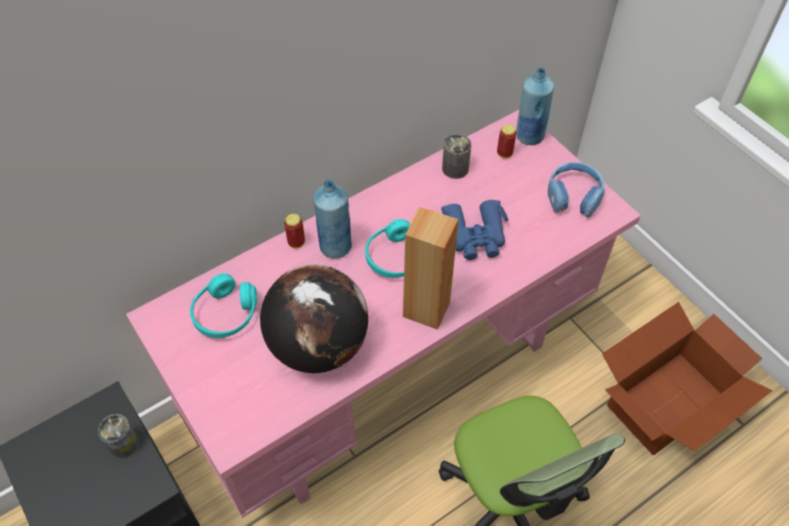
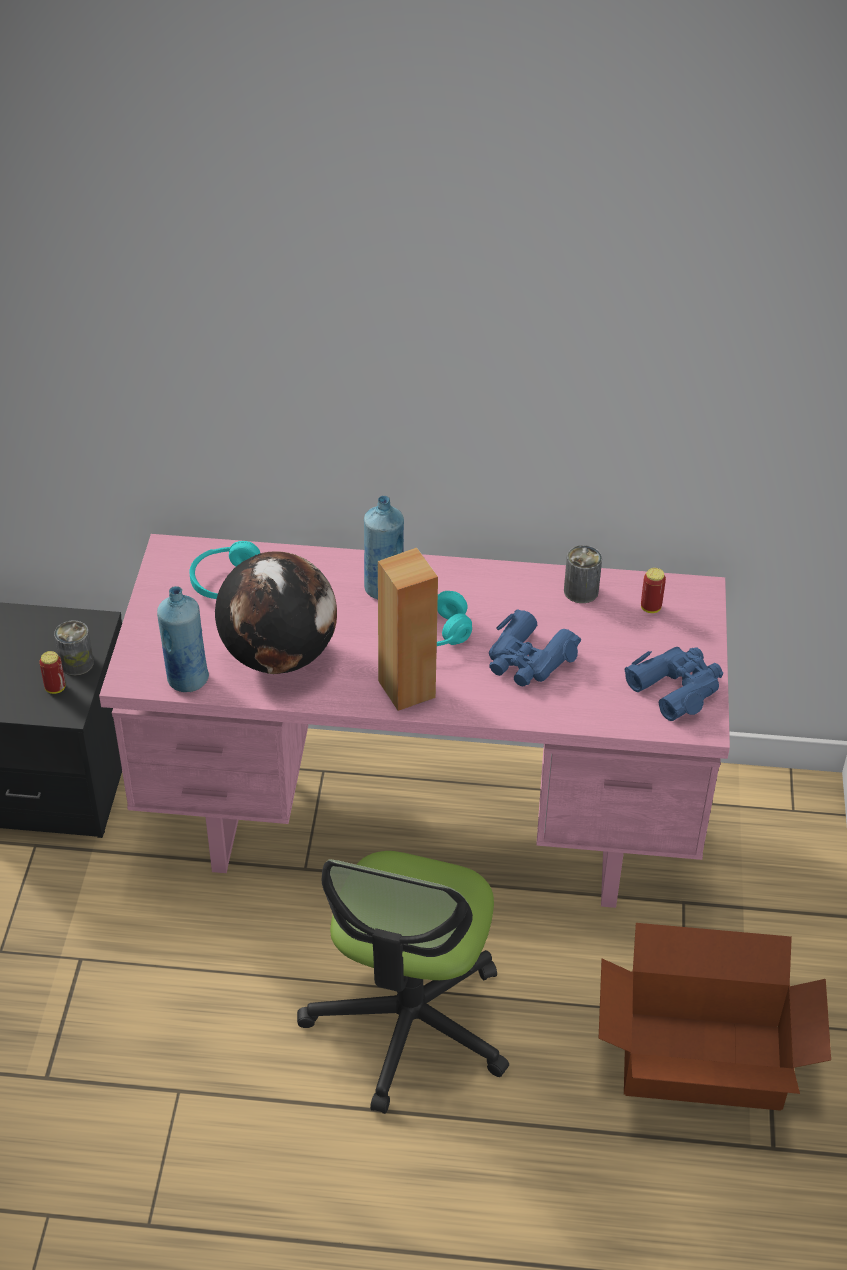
camera: 40 degrees right, 10 degrees down
(296, 242) = (352, 564): can -> can (55, 688)
(529, 136) = (698, 607): blue bottle -> blue bottle (187, 679)
(573, 196) = (676, 687): blue headphones -> blue binoculars

